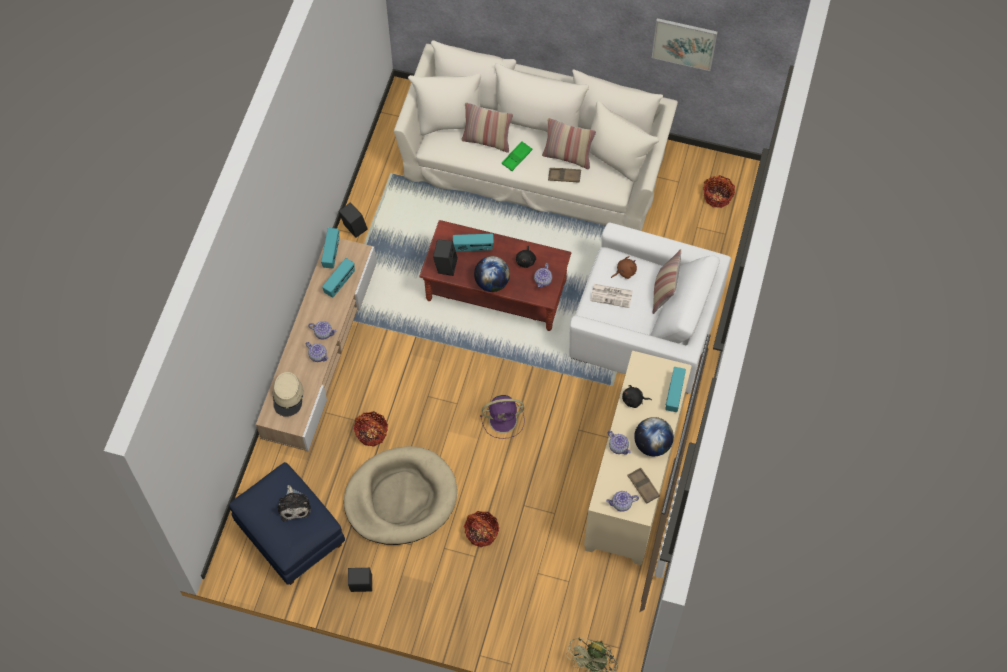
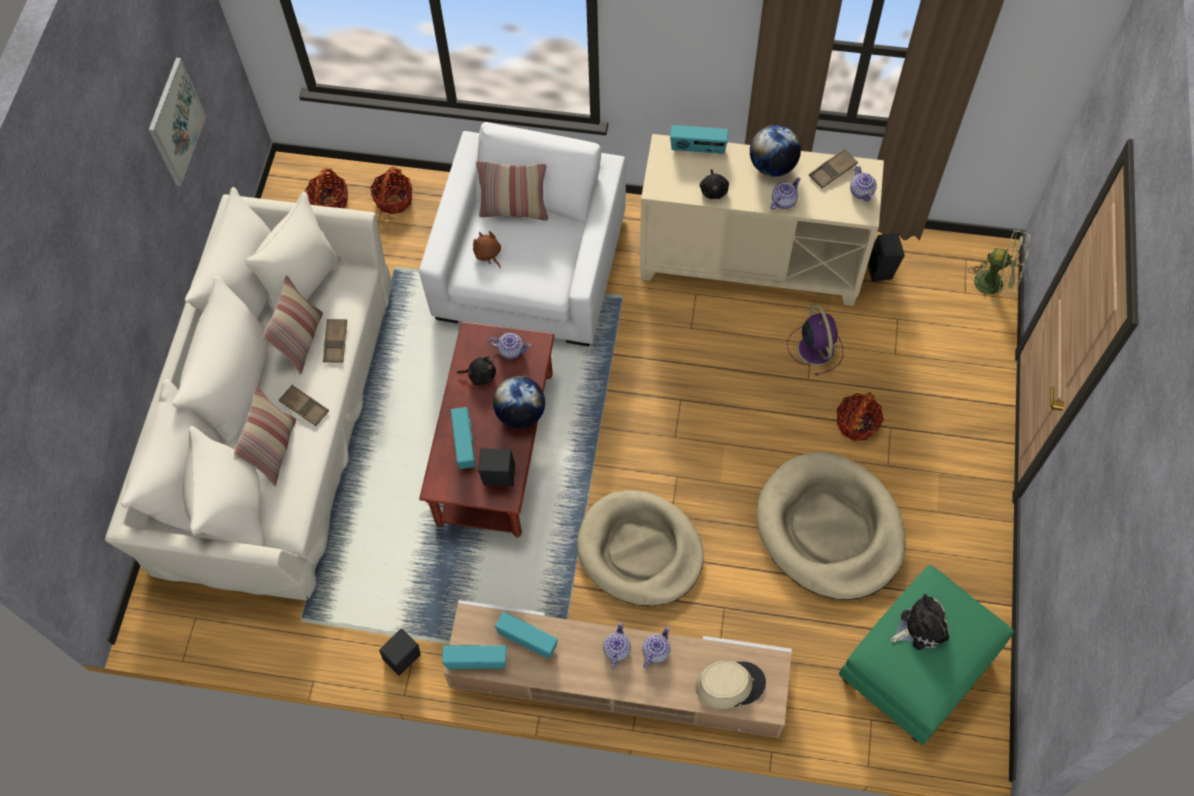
camera: 95 degrees left, 0 degrees up
(289, 535) = (916, 668): blue ottoman -> green ottoman
(360, 586) = (966, 561): black speaker -> black speaker (882, 270)
(371, 433) = (740, 581): basket -> basket (394, 200)
(405, 373) = (640, 550): none -> beige dog bed
(504, 420) = (691, 415): purple fan -> purple fan (815, 347)
(517, 157) = (304, 407): green tray -> brown tray
(612, 295) = (527, 265): newspaper -> none

